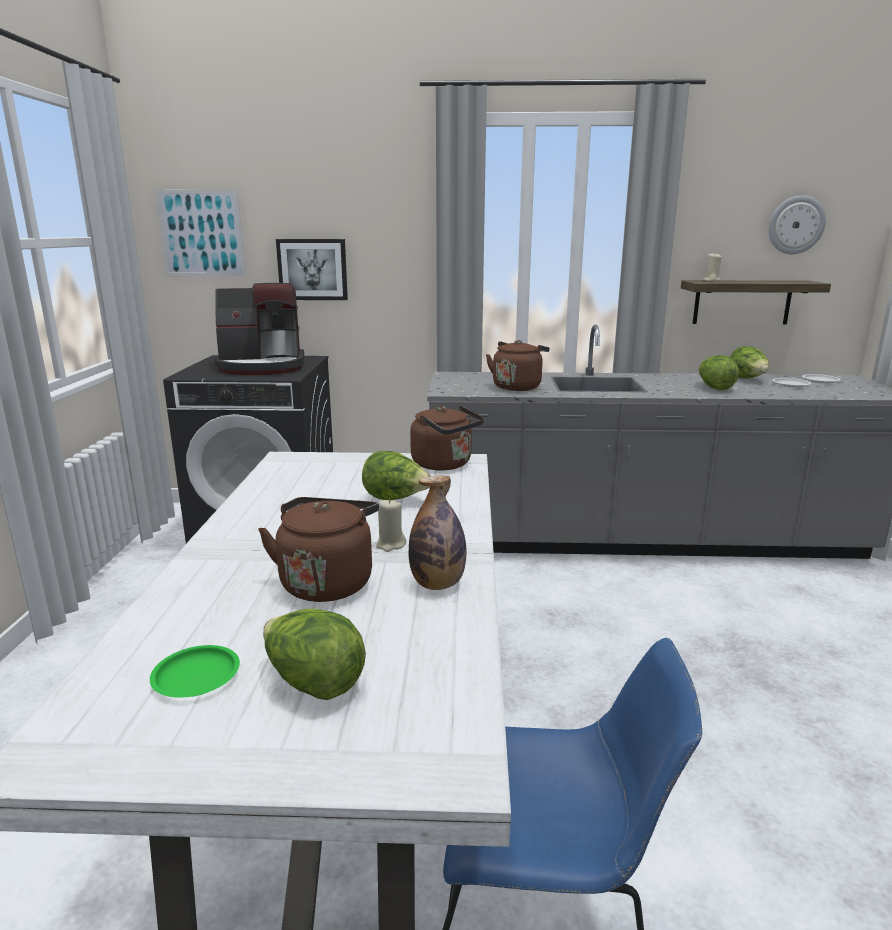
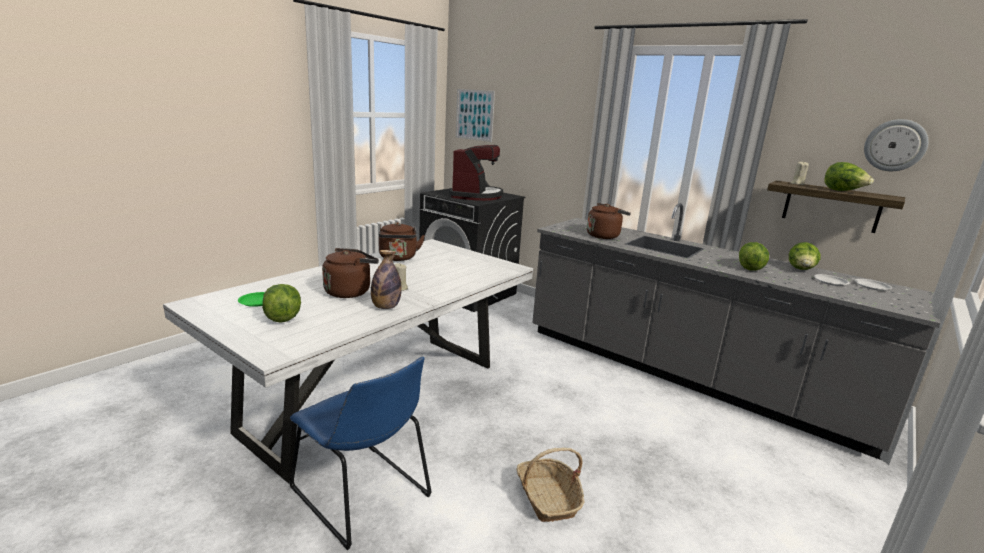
camera: 35 degrees right, 0 degrees up
(262, 367) = (476, 196): coffee machine -> coffee machine turned 105 degrees counterclockwise
(312, 269) = (525, 142): picture -> none
(396, 499) = (441, 273): lettuce -> lettuce (843, 191)
(445, 464) = (498, 266): brown kettle -> brown kettle (398, 258)
(734, 768) = (548, 498): none -> basket

